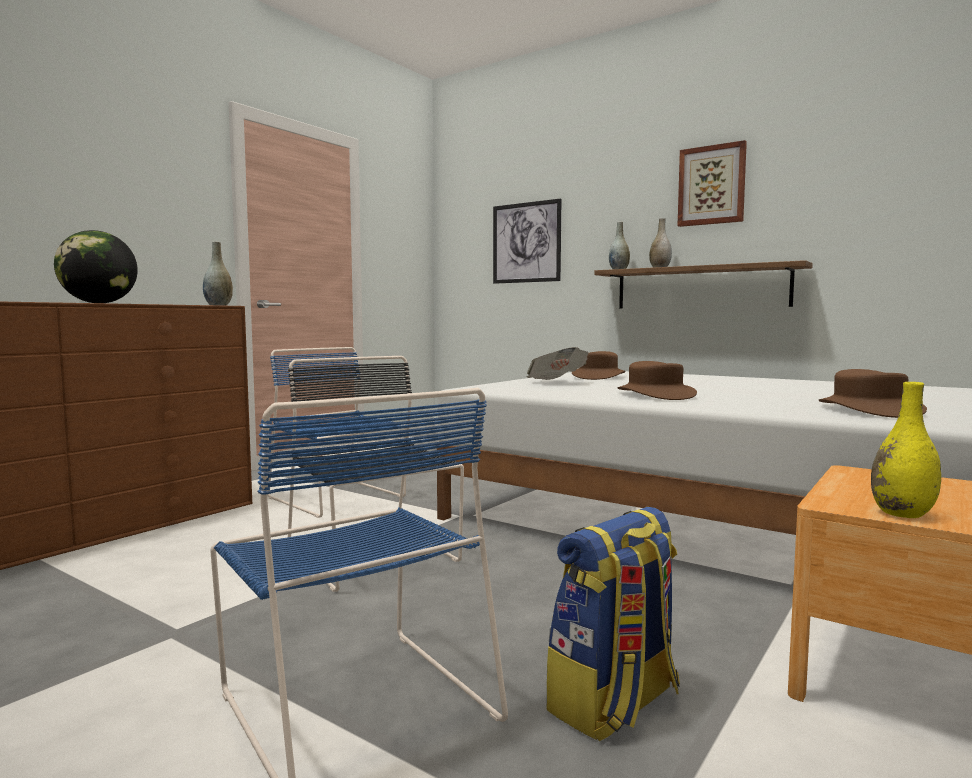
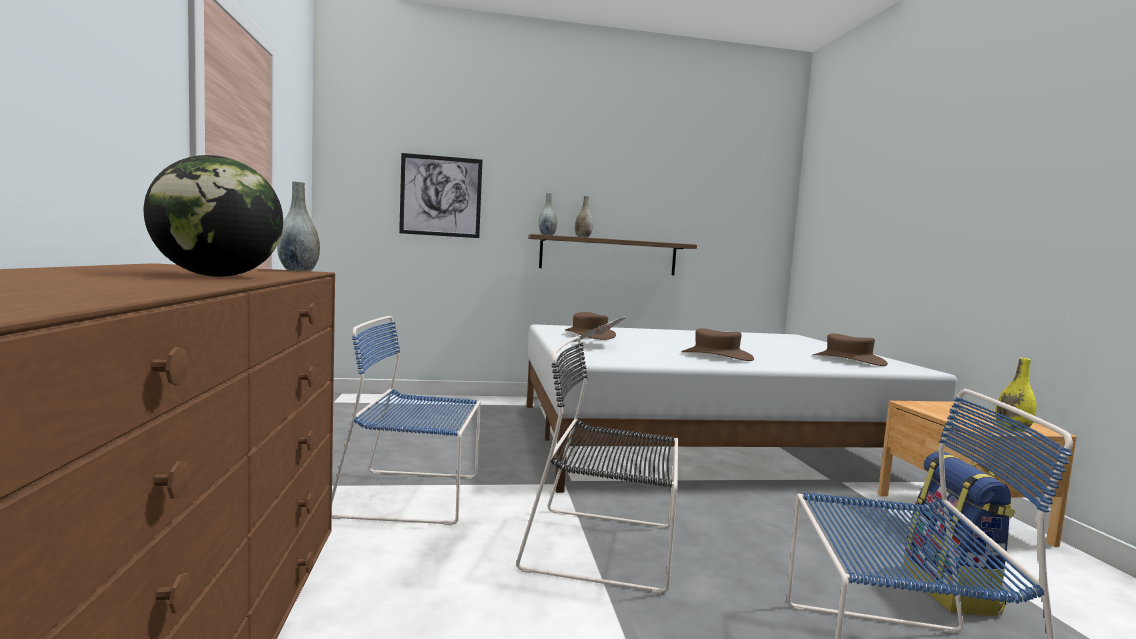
camera: 45 degrees left, 0 degrees up
(711, 185) = (620, 175): picture -> none

